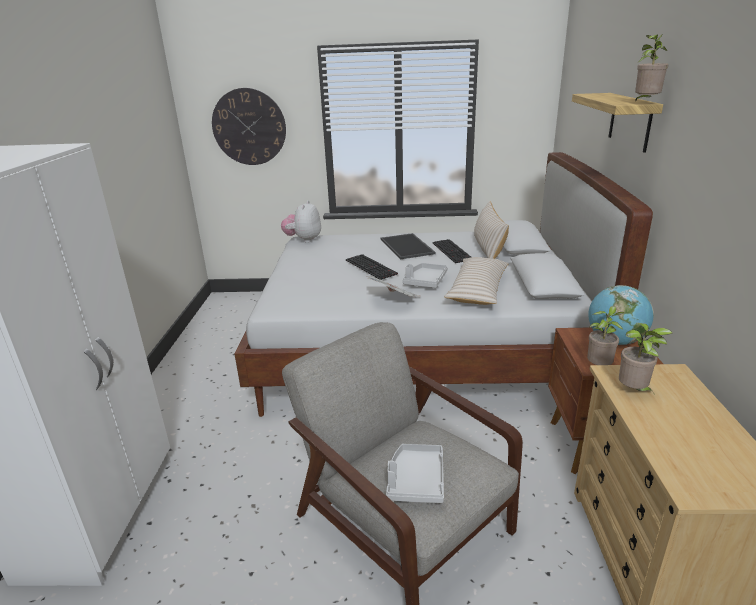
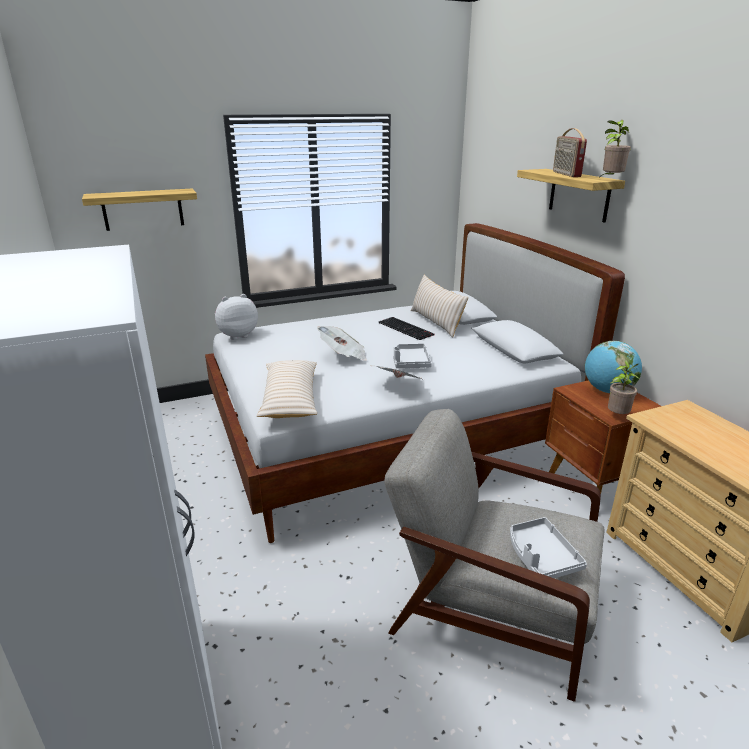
camera: 25 degrees left, 0 degrees up
(249, 127) = (143, 209): wall clock -> shelf
(303, 240) = (237, 335): plush toy -> plush toy turned 75 degrees clockwise
(372, 267) = (344, 355): keyboard -> newspaper
(408, 246) = (359, 329): tray -> none
(477, 290) = (465, 363): beige pillow -> beige pillow (290, 399)
(611, 98) = (565, 174): none -> radio
(634, 391) = (677, 430): potted plant -> none

